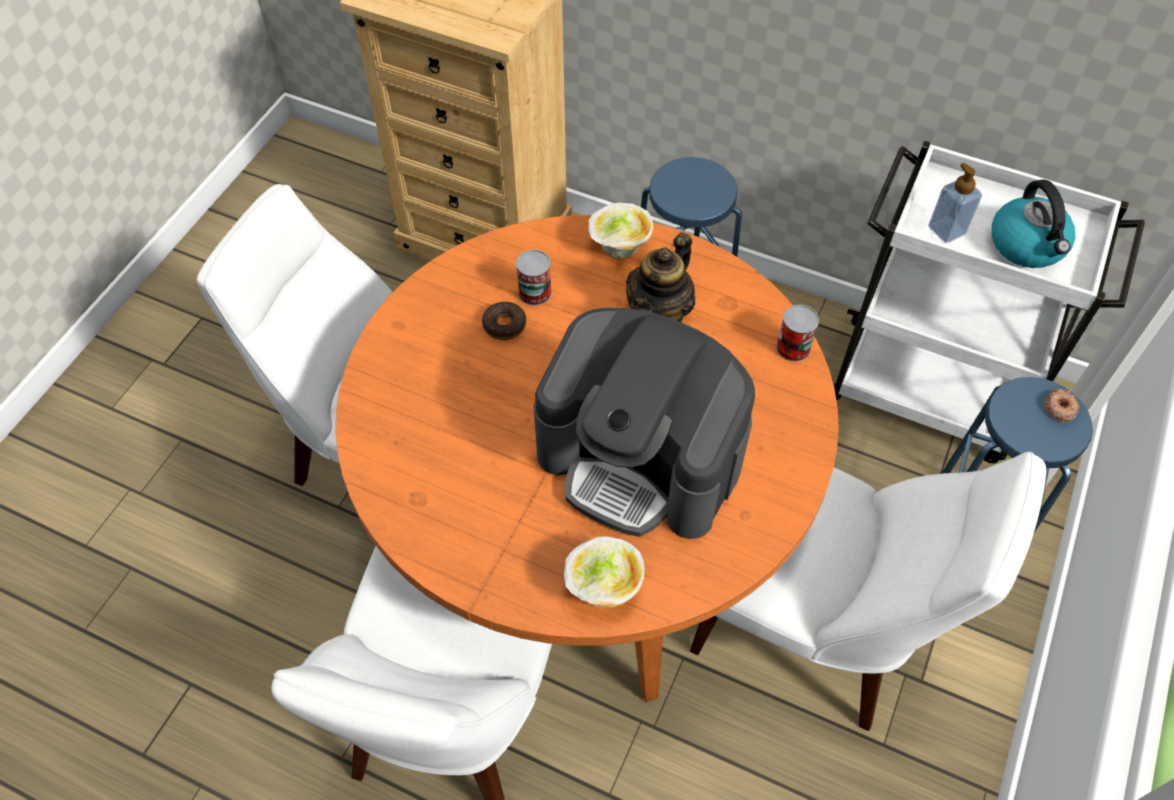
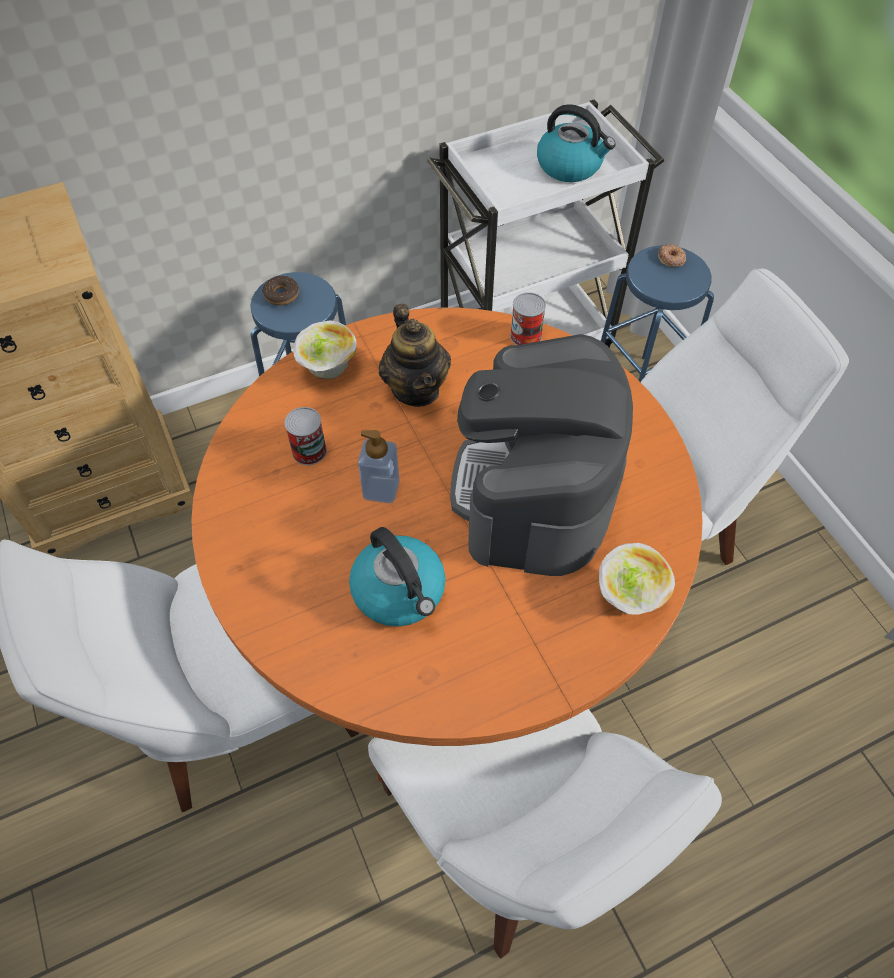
camera: 50 degrees left, 0 degrees up
(469, 433) = (400, 591): none -> kettle
(504, 325) = (319, 493): donut -> donut (281, 295)
(641, 458) = (535, 491): coffee machine -> coffee machine turned 120 degrees clockwise
(946, 230) = (517, 191): soap dispenser -> soap dispenser (381, 489)

